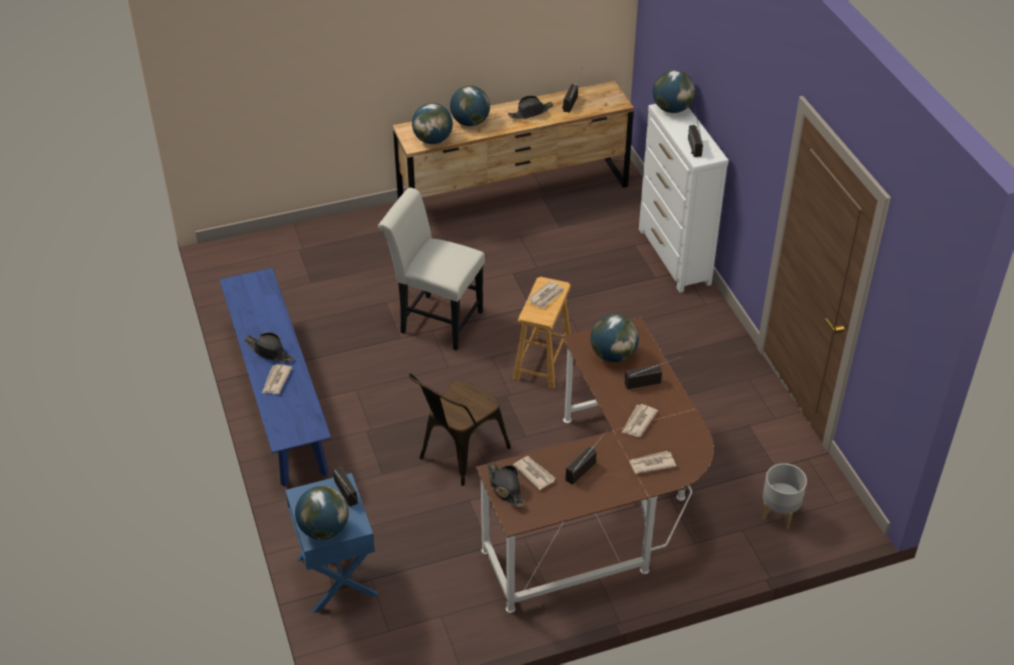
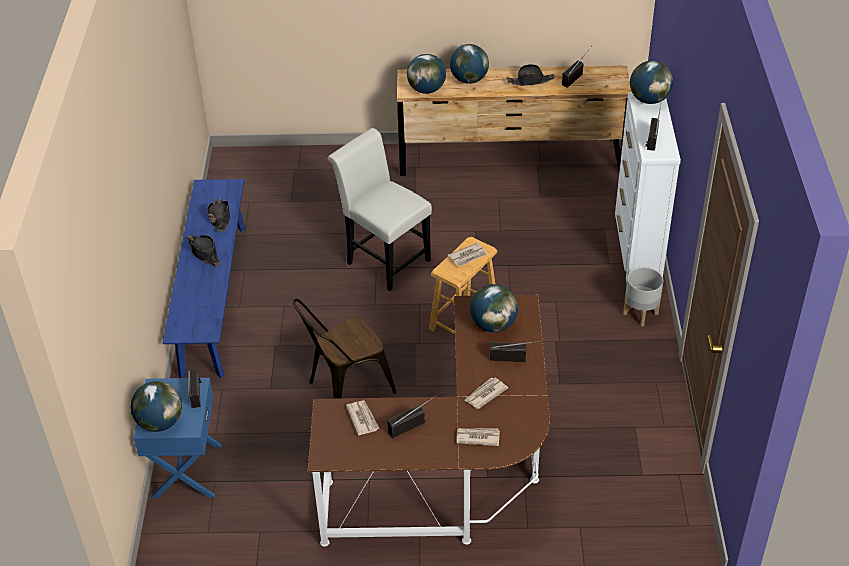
camera: 20 degrees right, 0 degrees up
(276, 381) = (197, 280): newspaper -> none
(505, 488) = (329, 425): black hat -> black hat (220, 218)
(779, 514) = (624, 521): grey planter -> grey planter (641, 313)

